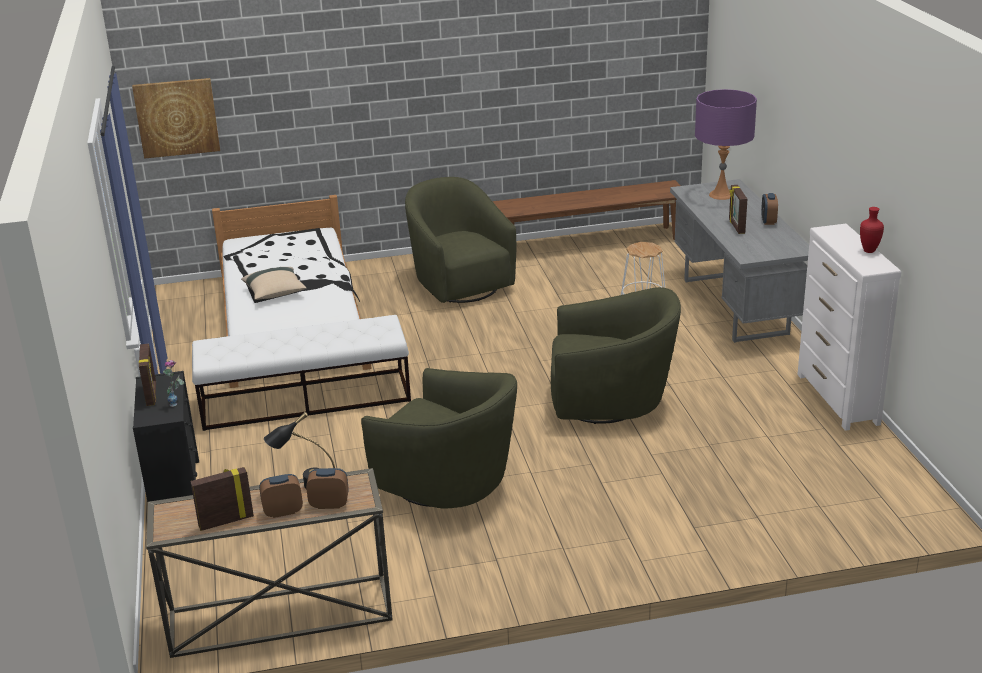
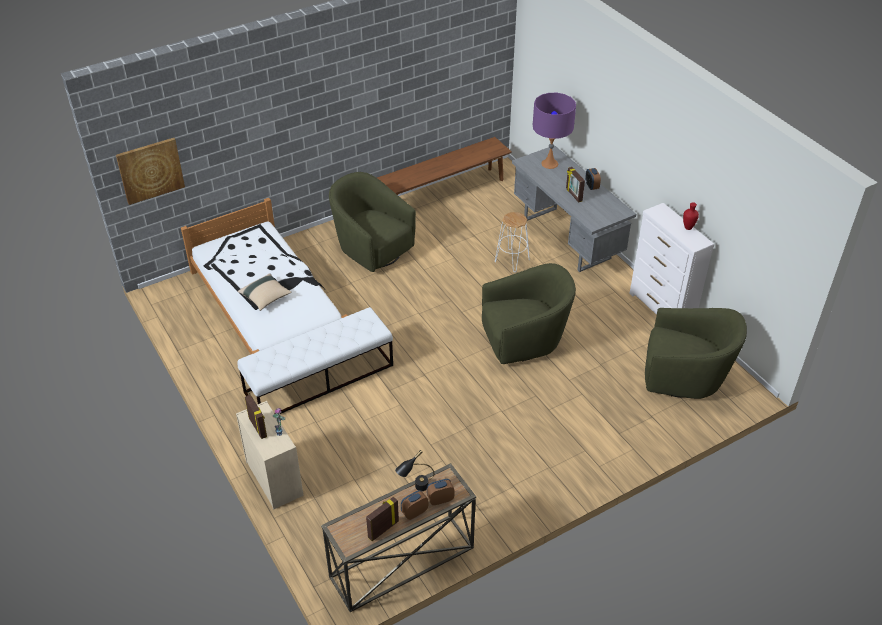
camera: 20 degrees left, 15 degrees up
(176, 490) = (273, 478): black dresser -> beige dresser
(448, 484) = (454, 432): green armchair -> green armchair (684, 378)

